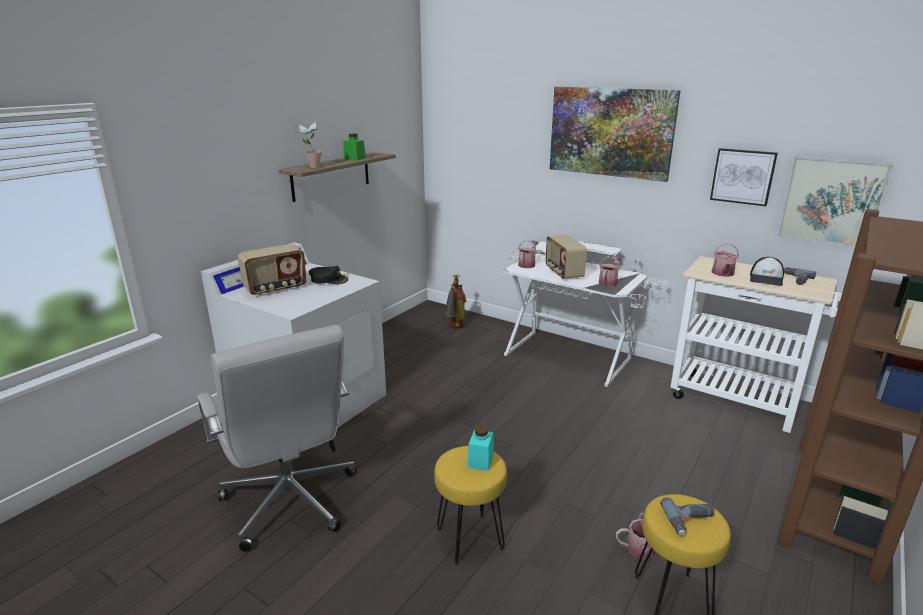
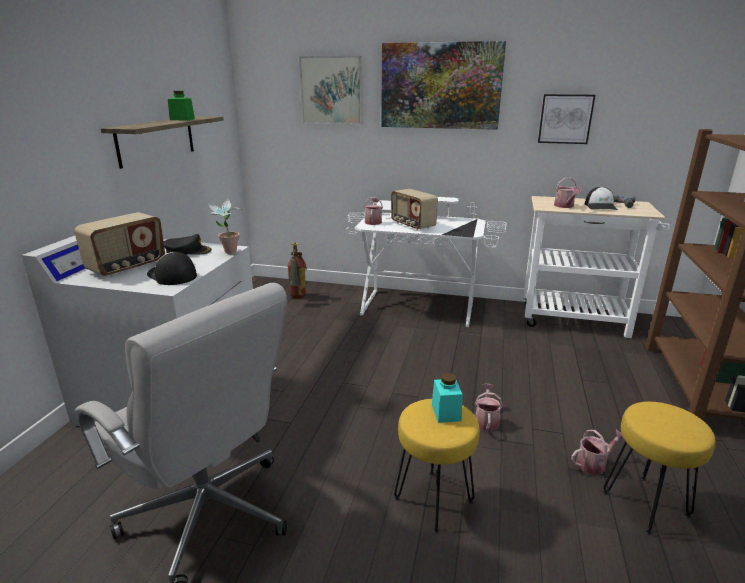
camera: 20 degrees left, 0 degrees up
(301, 301) = (171, 275): none -> cap
(312, 167) = (142, 125): potted plant -> potted plant (229, 253)
(608, 282) = (458, 228): watering can -> watering can (486, 420)
(690, 522) = (674, 424): power drill -> none
(831, 201) = (640, 134): picture -> picture (331, 90)

